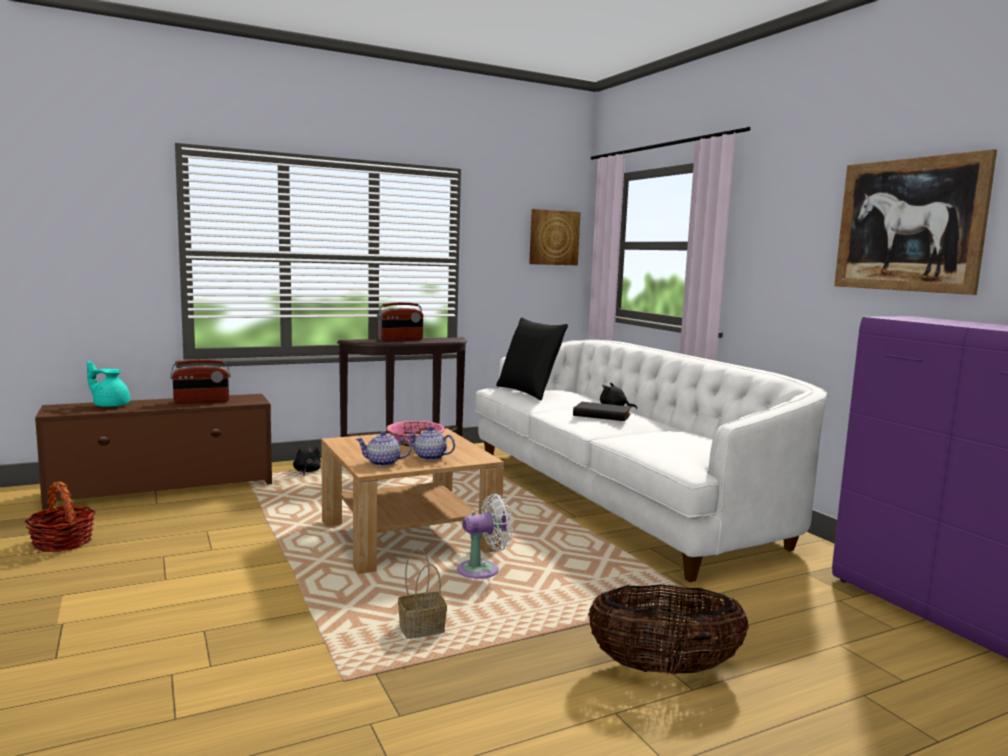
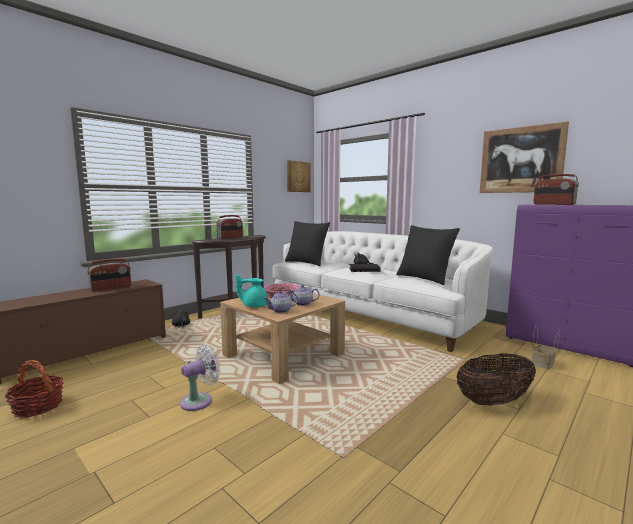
camera: 20 degrees left, 0 degrees up
(110, 405) = (42, 298): turquoise teapot -> turquoise teapot (253, 305)
(420, 631) = (352, 411): basket -> basket (543, 364)
(482, 570) = (347, 366): white fan -> white fan (200, 401)
(683, 442) = (424, 278): none -> black pillow
(939, 320) = (553, 204): none -> radio

